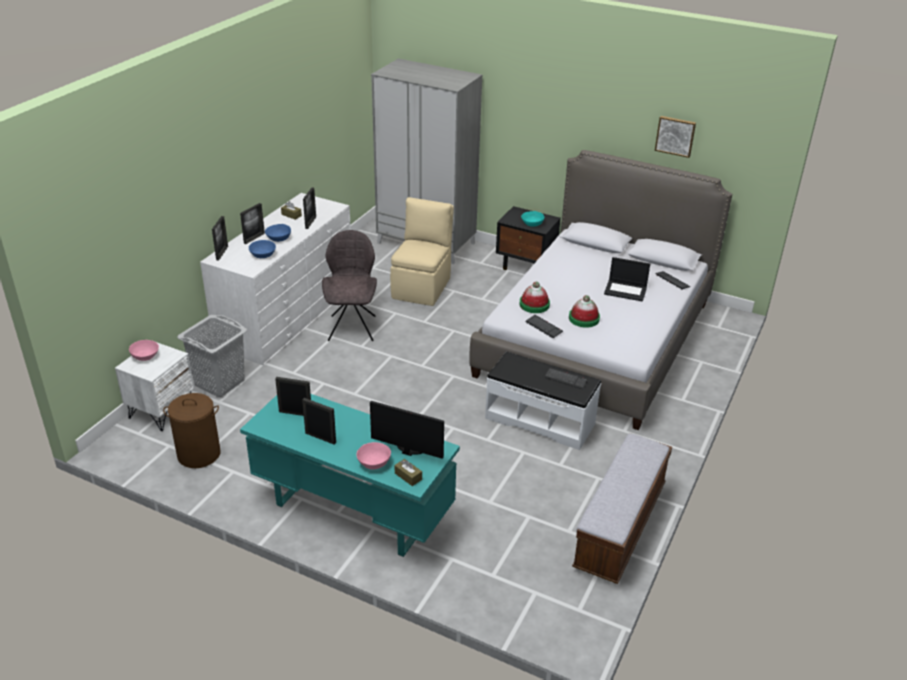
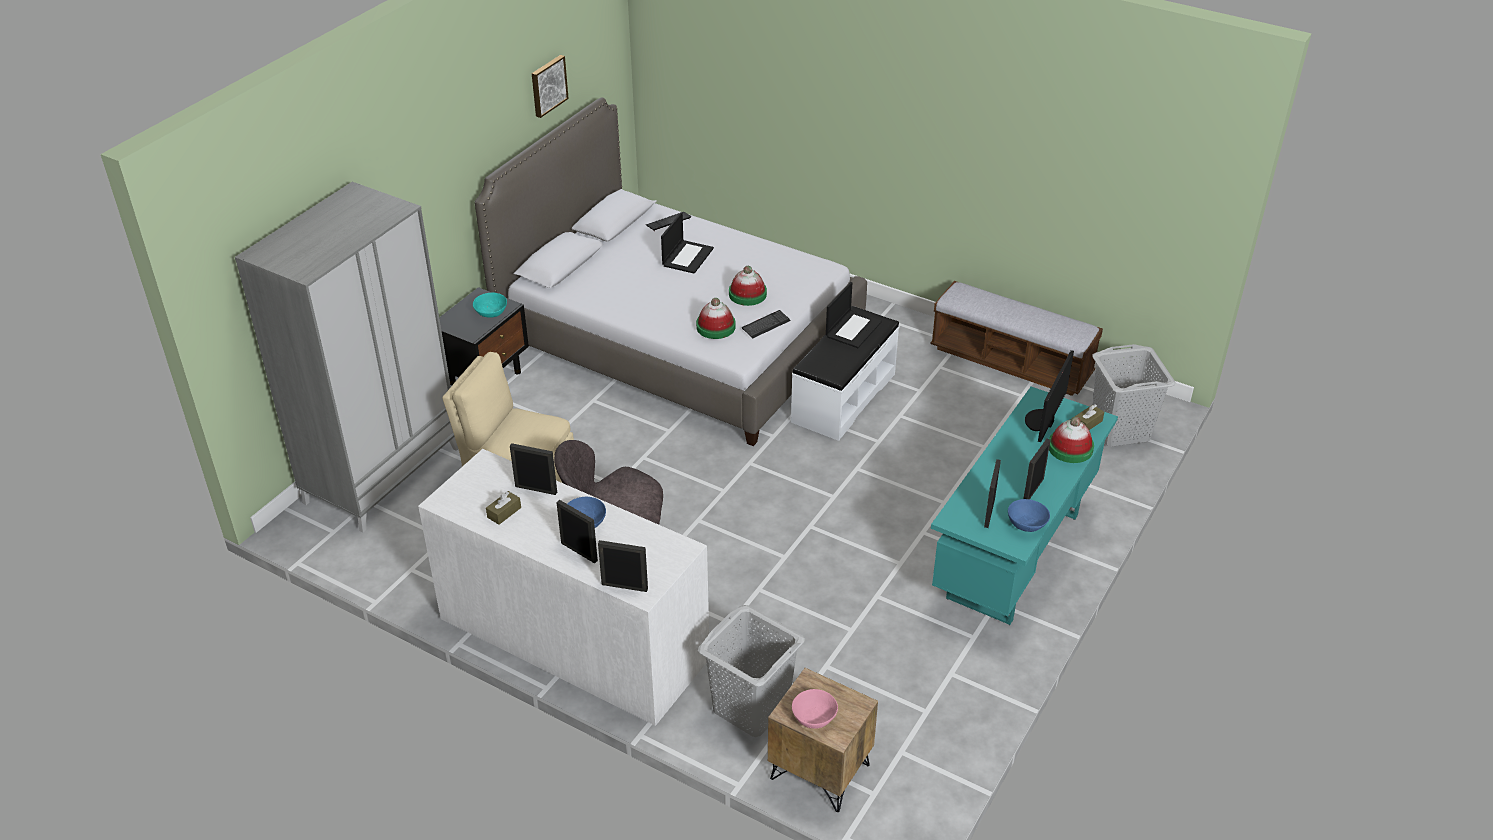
camera: 85 degrees left, 5 degrees up
(161, 410) = (819, 772): white nightstand -> brown nightstand
(199, 454) = (918, 713): brown laundry basket -> none
(263, 255) = (638, 537): blue bowl -> blue bowl (1026, 524)
(373, 463) = (1070, 448): pink bowl -> hat
(529, 600) = (1119, 430): none -> grey laundry basket
(565, 379) = (853, 329): keyboard -> laptop

